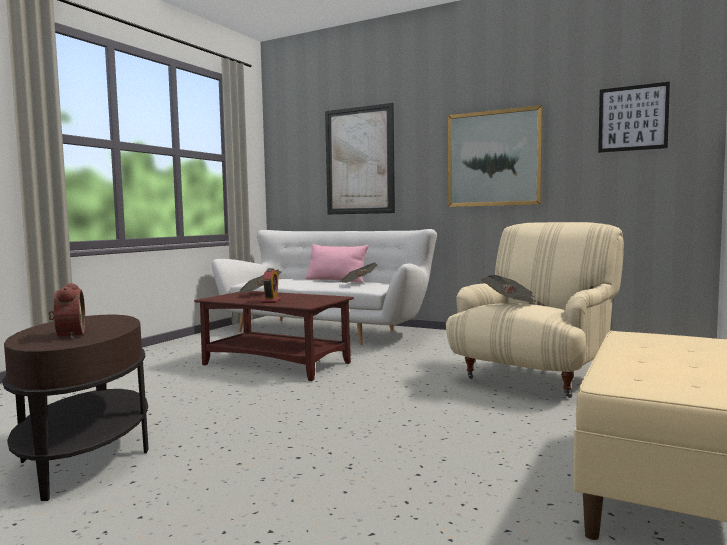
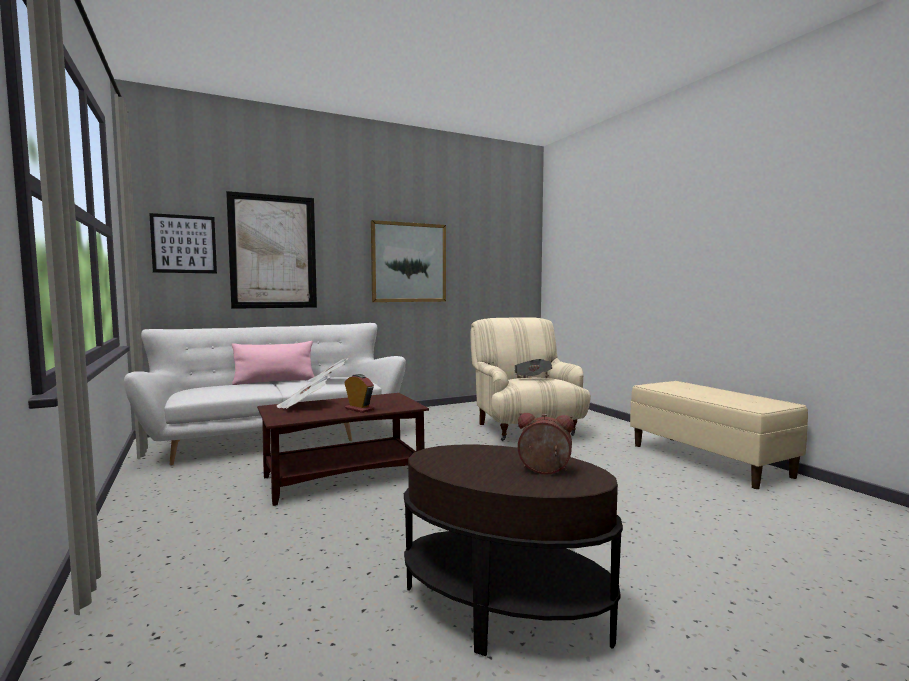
camera: 55 degrees left, 0 degrees up
(633, 118) = (498, 244): picture -> picture (184, 244)

